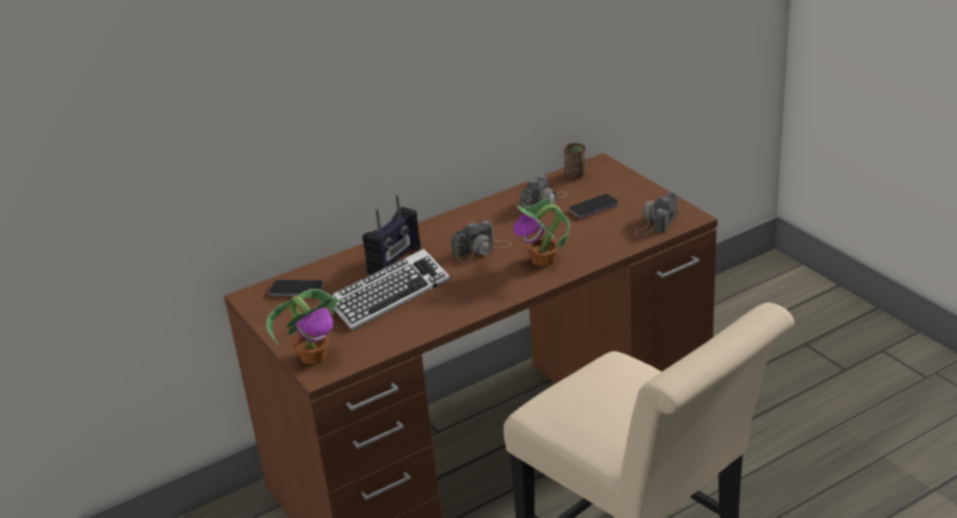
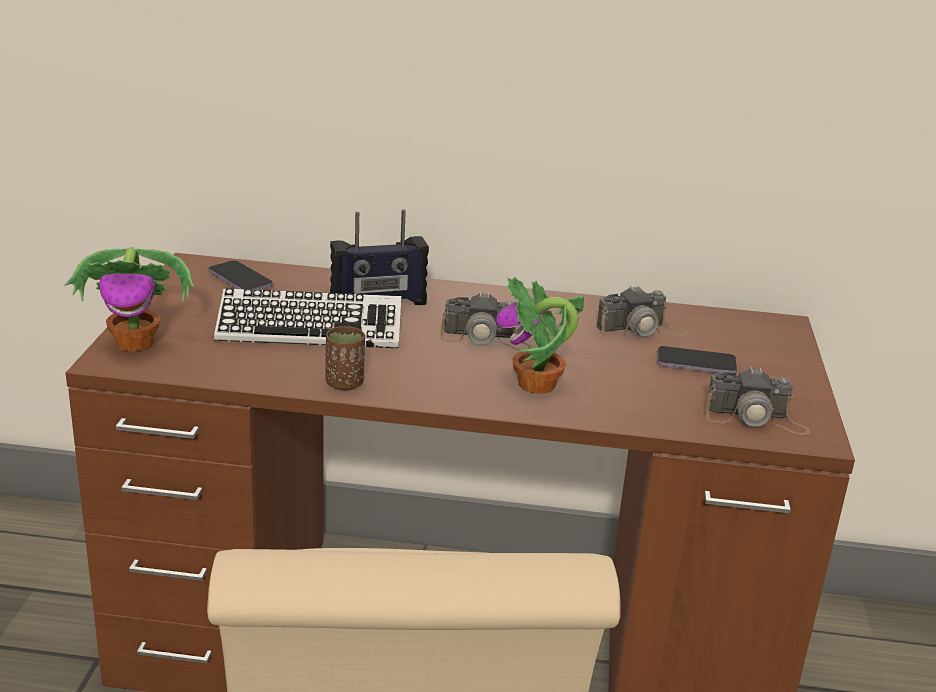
camera: 35 degrees right, 5 degrees down
(575, 174) = (731, 321): brown cup -> brown cup (344, 383)
(656, 222) = (755, 419): camera -> camera turned 150 degrees counterclockwise

